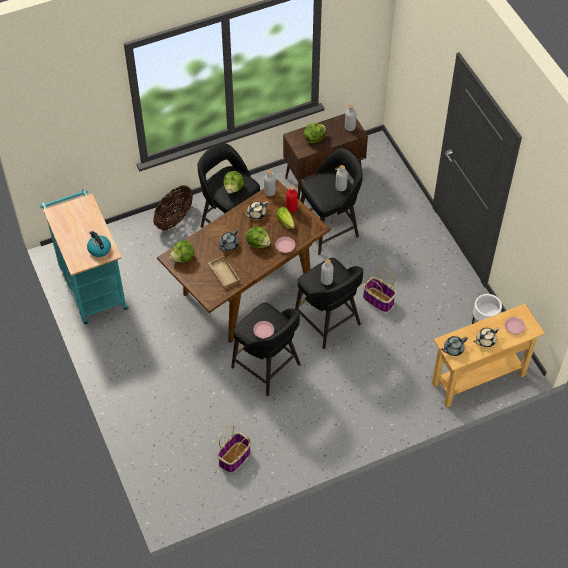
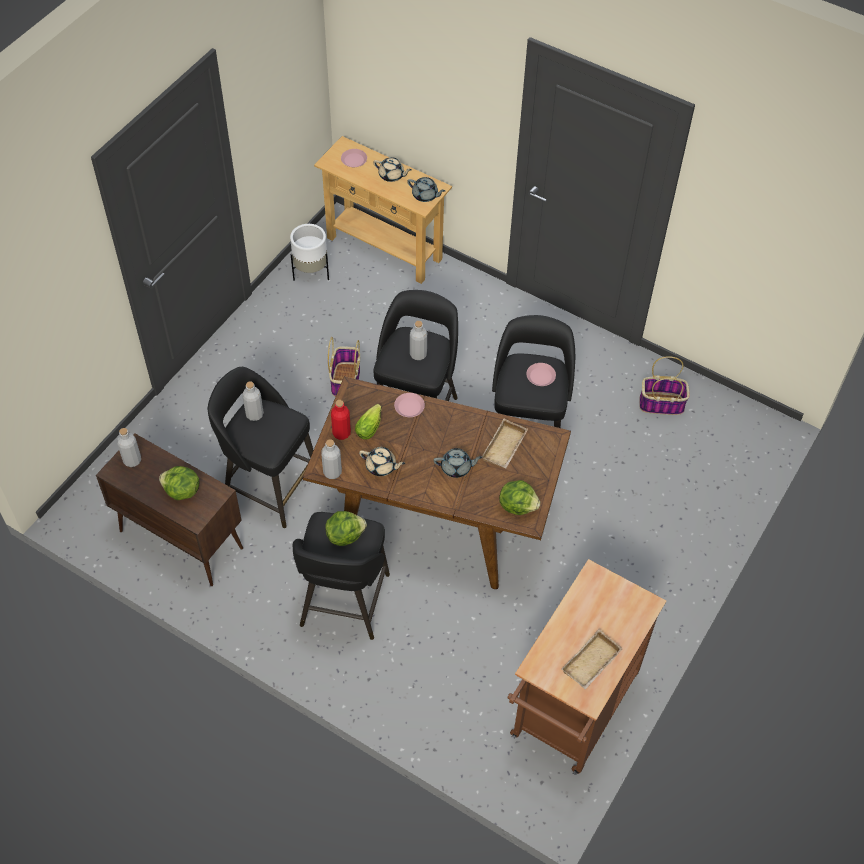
camera: 125 degrees left, 0 degrees up
(68, 224) = (592, 664): none -> beige tray
(91, 284) = (571, 713): turquoise cart -> brown cart
(99, 249) = (599, 594): kettle -> none
(174, 218) = (382, 682): basket -> none
(258, 243) = (427, 438): lettuce -> none

